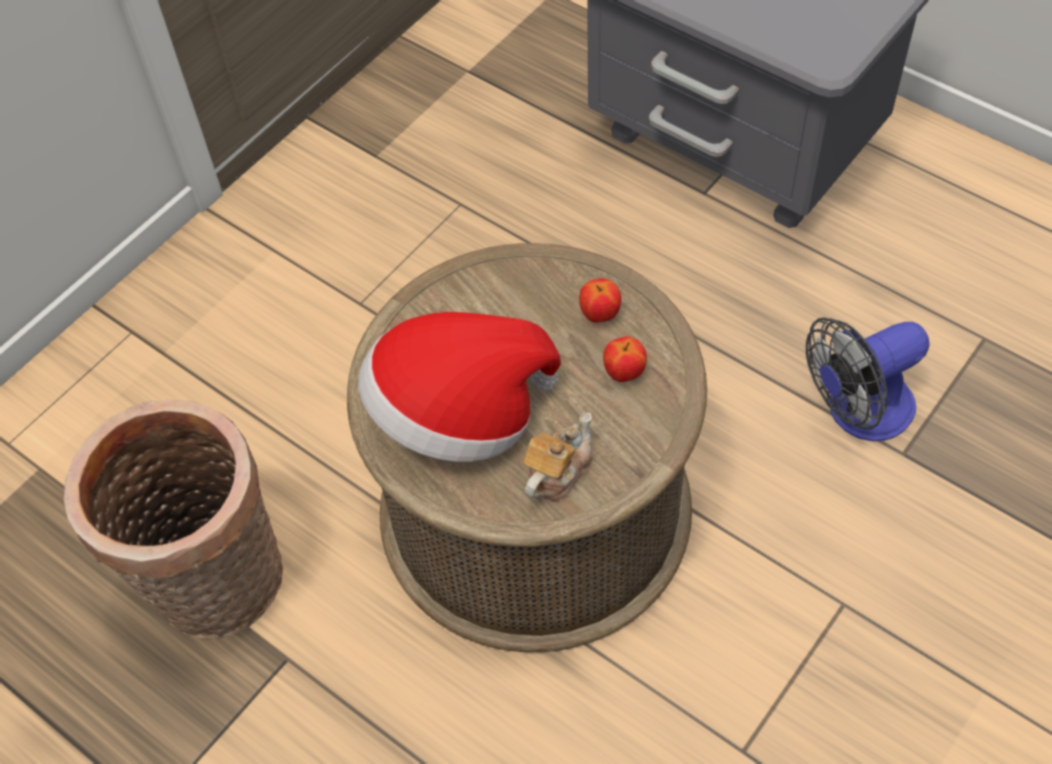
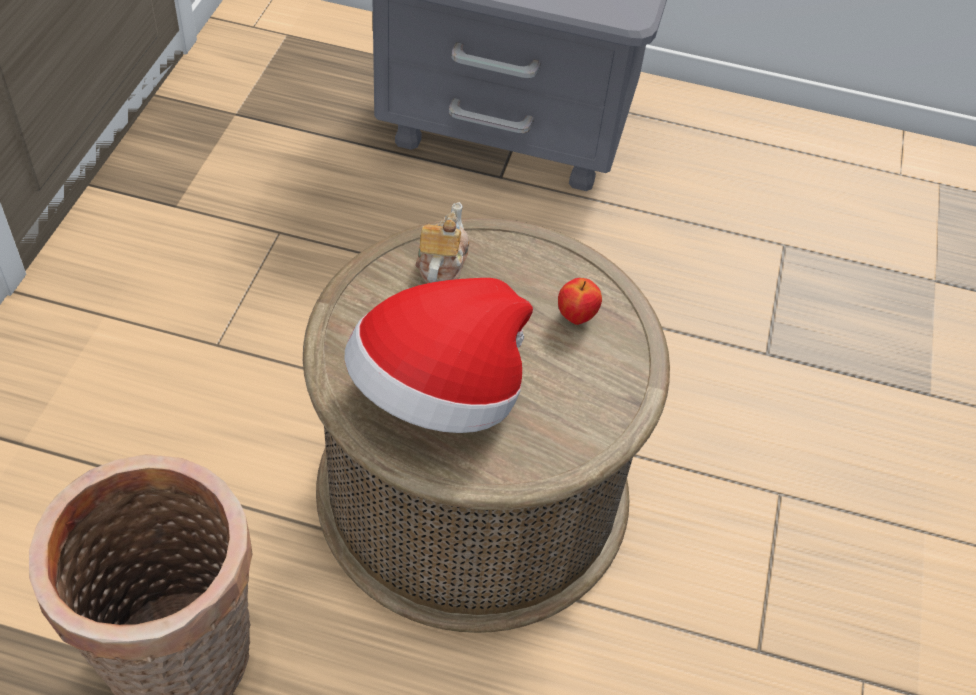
camera: 30 degrees left, 5 degrees down
(557, 471) = (561, 420): teapot -> teapot (441, 264)
(600, 315) = (527, 271): apple -> none
(858, 413) = (715, 329): fan -> none

